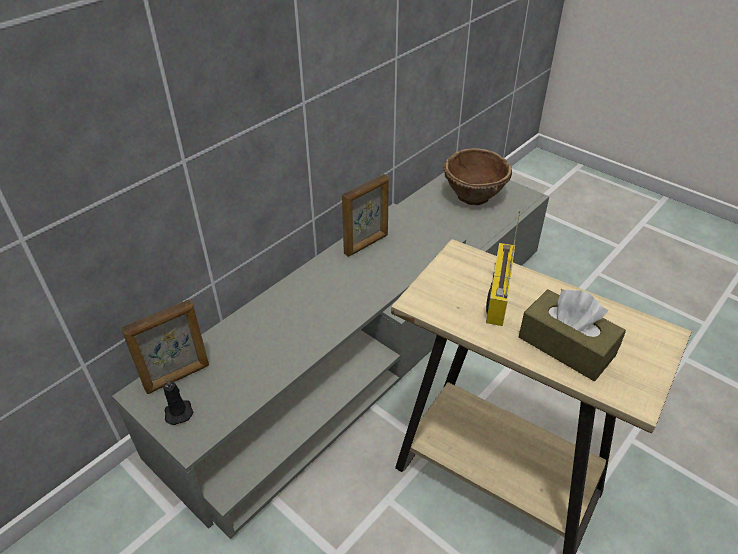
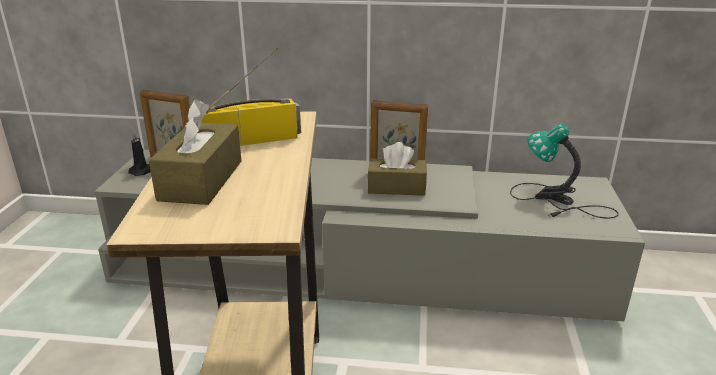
camera: 55 degrees right, 15 degrees down
(392, 257) = (396, 187): none -> brown tissue box
(474, 197) = (557, 201): brown bowl -> table lamp

